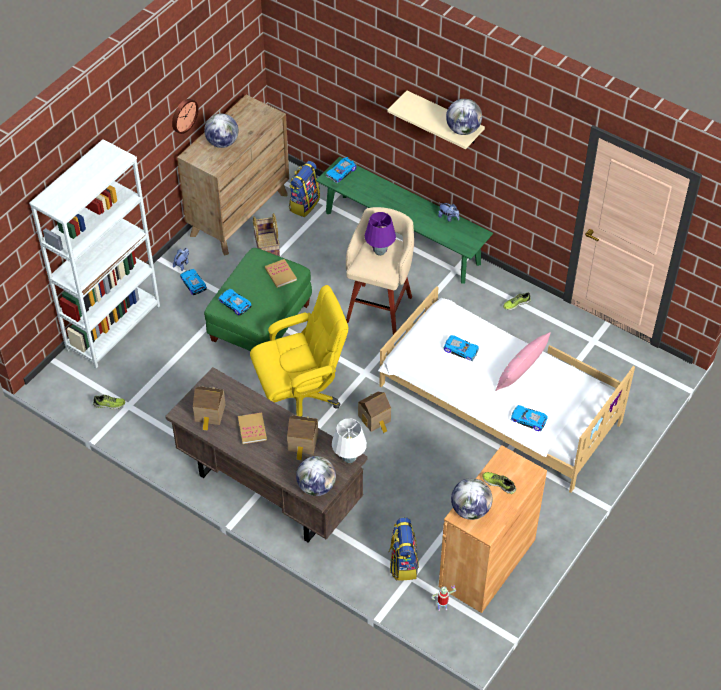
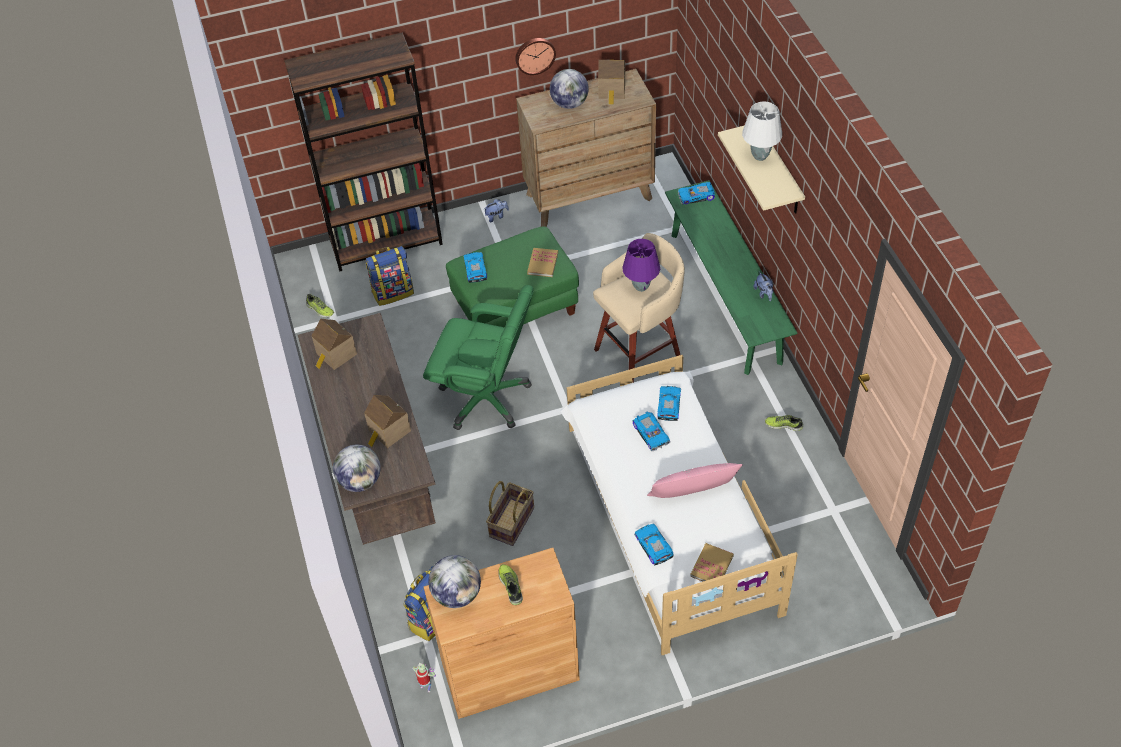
camera: 40 degrees right, 0 degrees up
(113, 327) = (386, 243): white bookcase -> brown bookcase
(193, 284) = (489, 239): toy car -> toy car (668, 405)
(252, 429) = (357, 391): book -> book (712, 566)
(266, 247) = (586, 239): basket -> basket (511, 522)
(300, 397) = (486, 398): yellow office chair -> green office chair
(304, 204) = (658, 216): backpack -> backpack (393, 292)
(349, 458) = (416, 472): white table lamp -> white table lamp (760, 156)
(375, 419) = (535, 460): toy house -> toy house (612, 91)
(463, 130) = (777, 188): globe -> none

